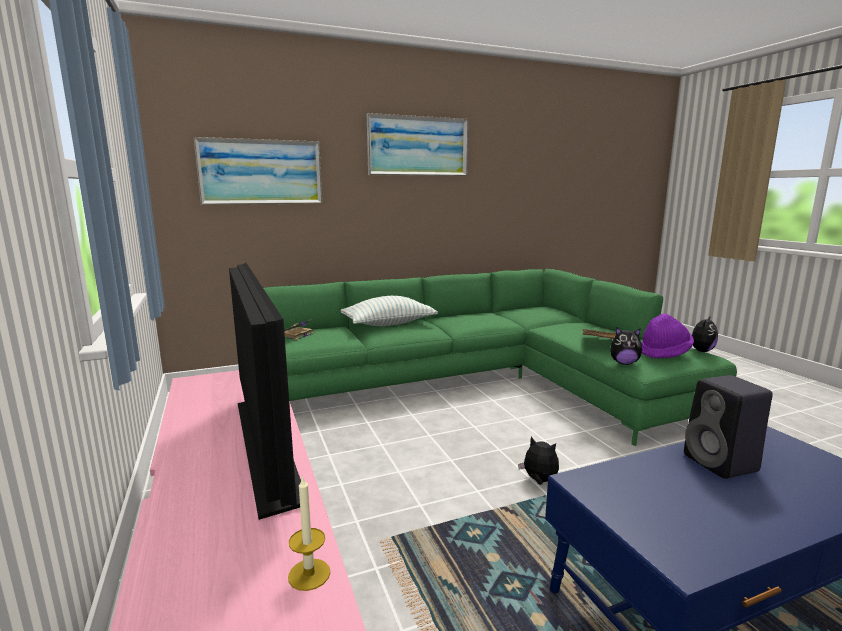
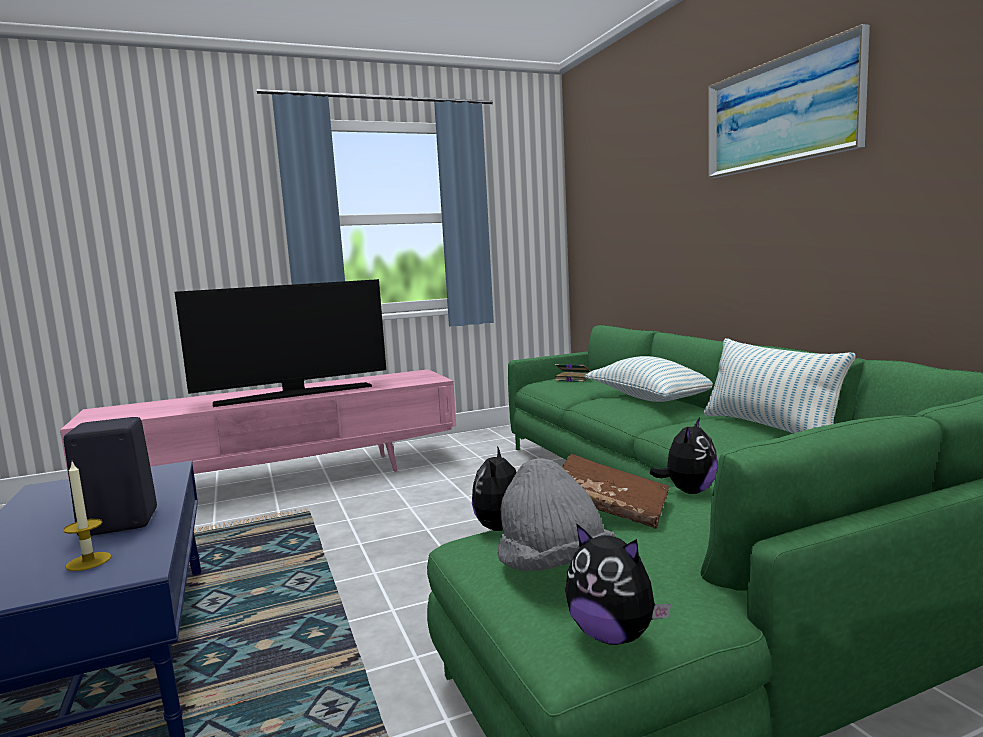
camera: 90 degrees right, 5 degrees down
(261, 172) = (625, 195): picture -> none
(309, 574) = (156, 414): candle -> candle (88, 561)
(468, 314) = (769, 428): none -> pillow
(539, 481) = (365, 578): plush toy -> plush toy (688, 491)
(664, 353) = (553, 566): purple hat -> grey hat

